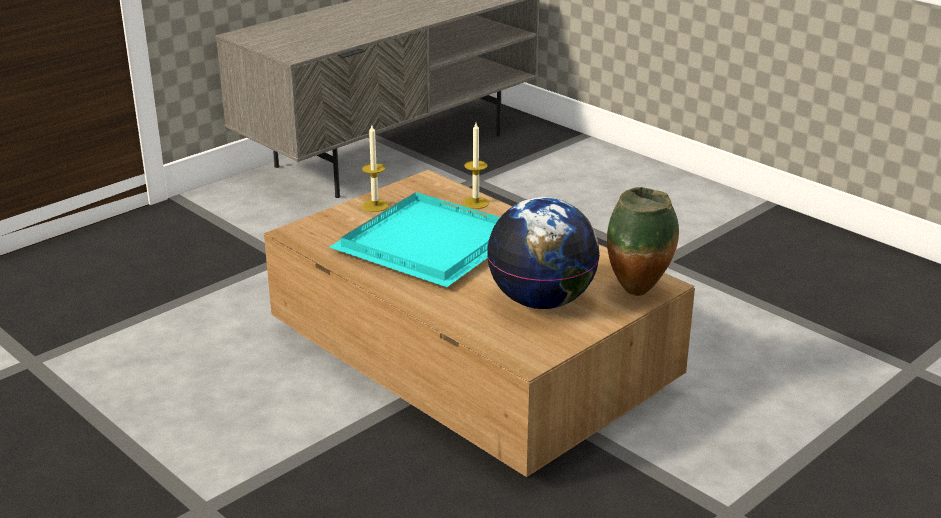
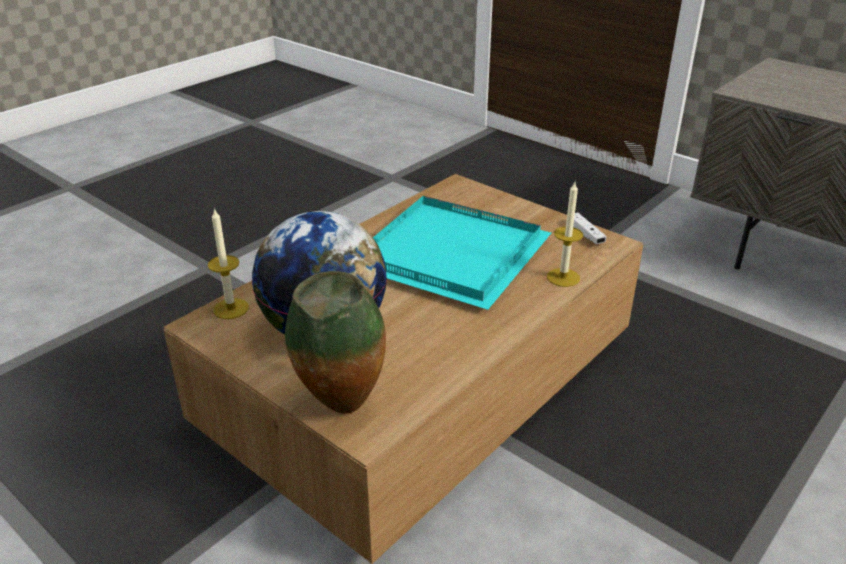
camera: 85 degrees right, 5 degrees up
(375, 206) = (530, 218): candle -> candle (231, 308)
(410, 187) = (585, 234): none -> white game controller

